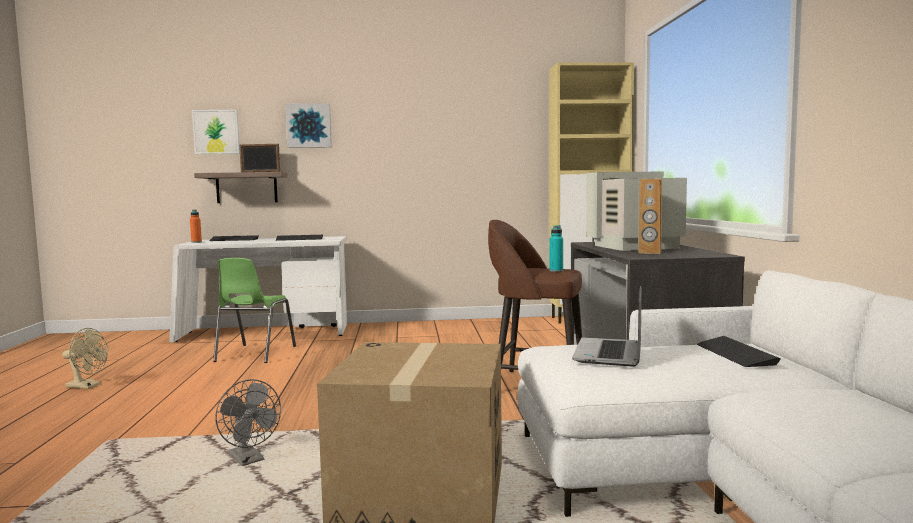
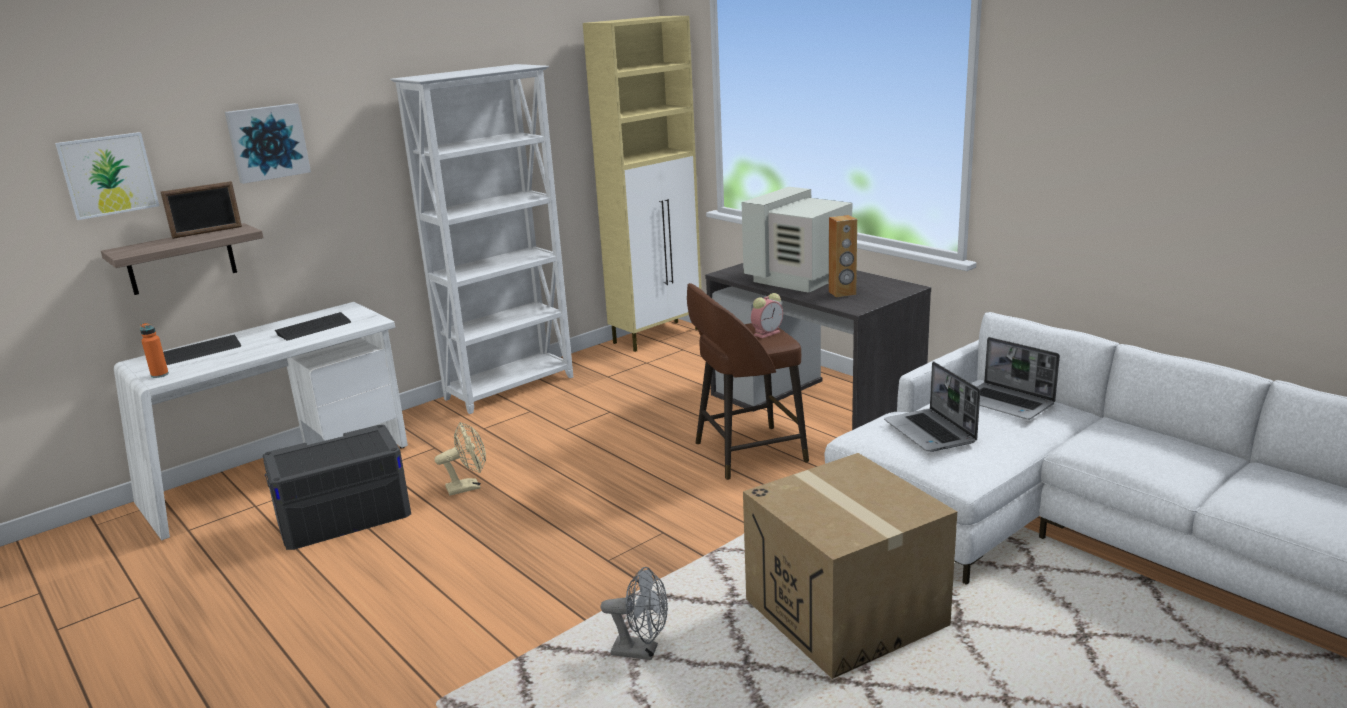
camera: 35 degrees left, 15 degrees up
(87, 386) = (206, 654): beige fan -> beige fan (468, 487)
(254, 354) = (344, 516): green chair -> grey storage box
(448, 324) = (511, 388): none -> white bookcase
(556, 271) = (767, 333): turquoise bottle -> alarm clock
(735, 354) = (1007, 403): keyboard -> laptop

